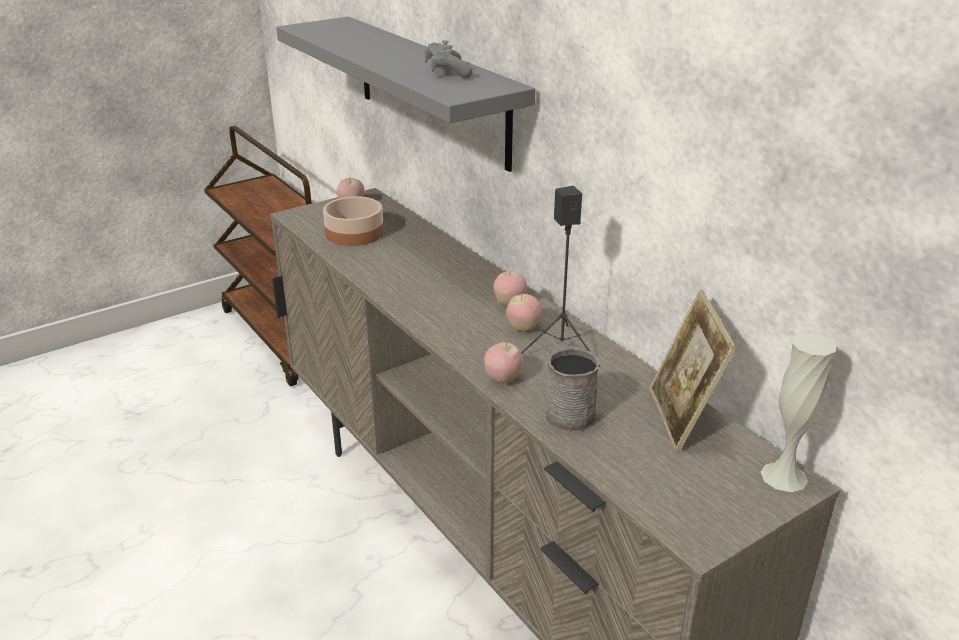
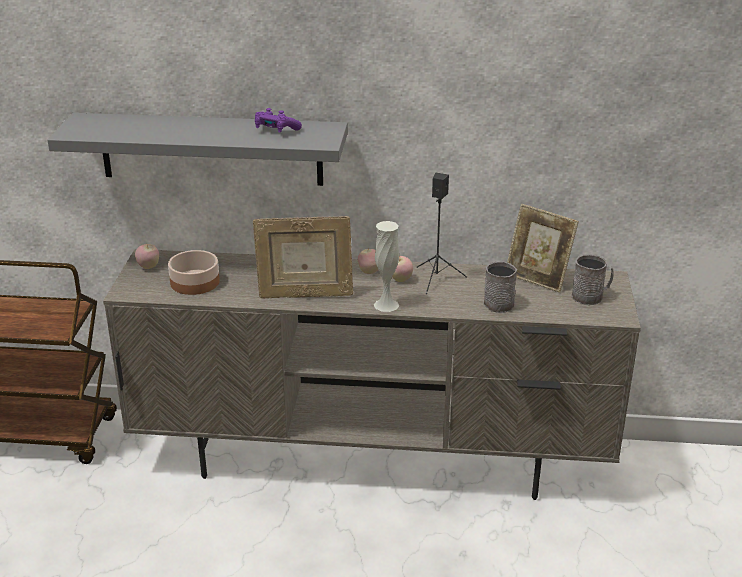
camera: 50 degrees left, 0 degrees up
(408, 291) = (305, 295): none -> picture frame
(447, 72) = (275, 130): grey game controller -> purple game controller
(502, 379) = (441, 307): apple -> none
(711, 485) = (591, 296): none -> grey mug
(784, 476) = (605, 278): white vase -> white vase (386, 305)

